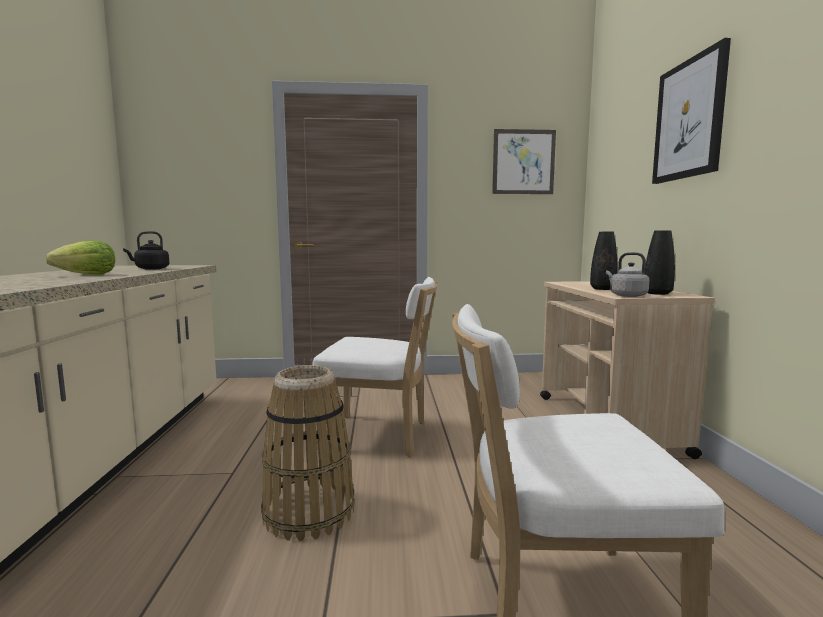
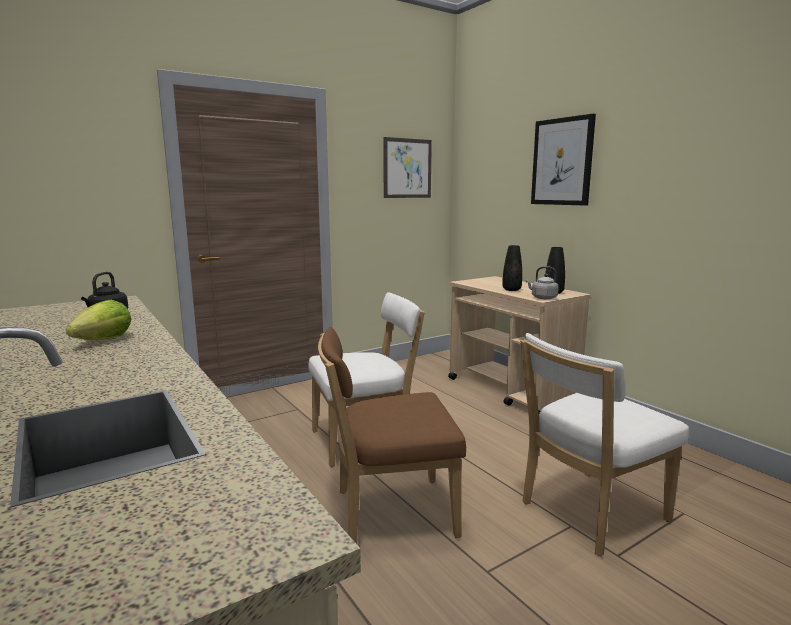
camera: 30 degrees left, 5 degrees up
(309, 511) = (388, 513): basket -> brown chair

